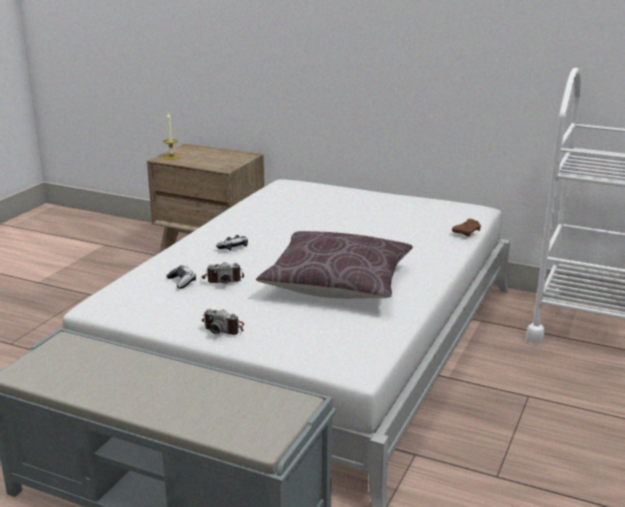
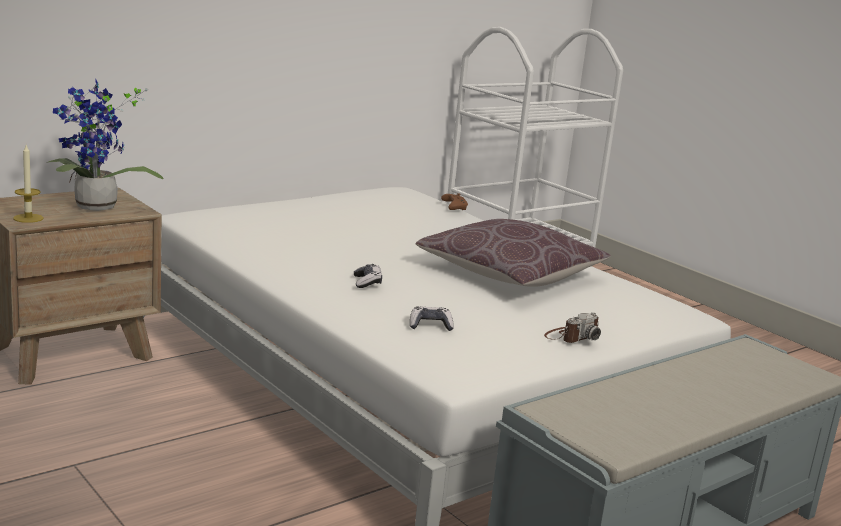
camera: 65 degrees left, 5 degrees down
(213, 161) = (95, 208): none -> potted plant
(223, 279) = (450, 307): camera -> none

